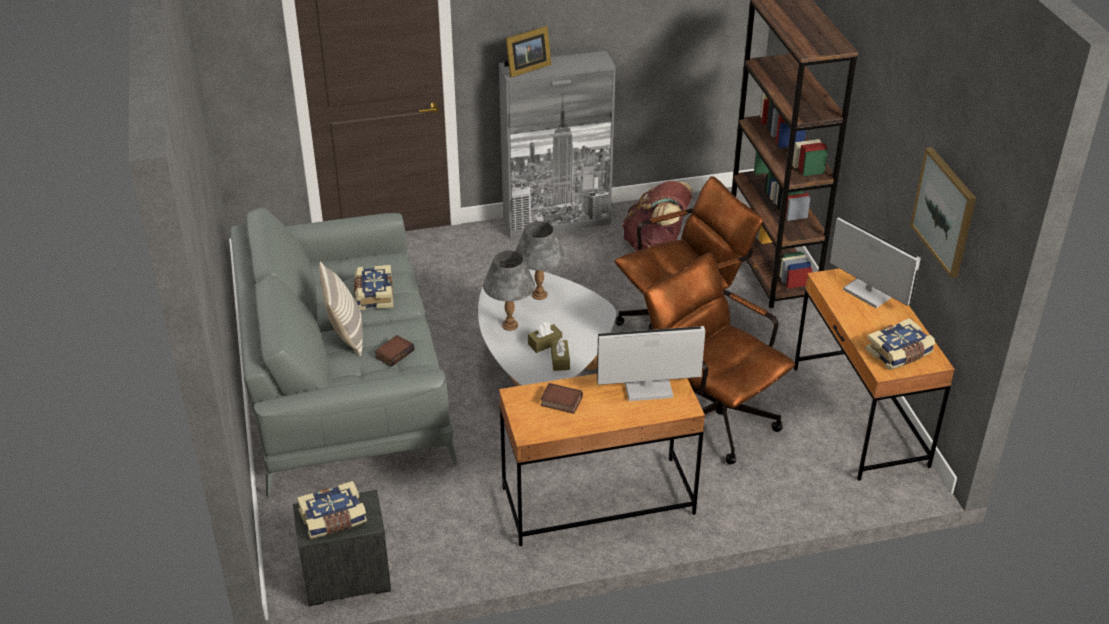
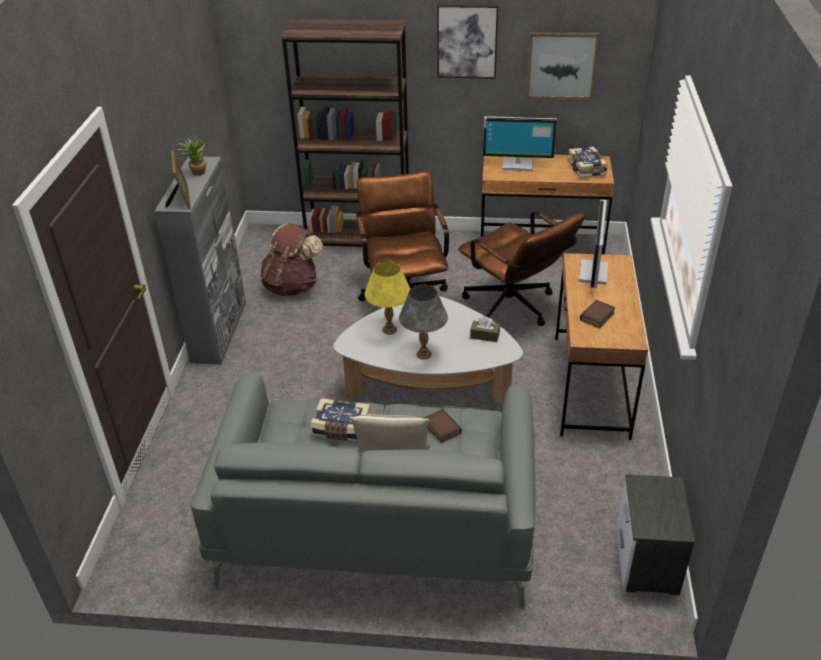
camera: 70 degrees left, 0 degrees up
(333, 519) = (661, 510): book -> none
(539, 294) = (389, 329): grey table lamp -> yellow table lamp
(545, 343) = (458, 339): brown tissue box -> none
(577, 63) = (196, 172): none -> potted plant
(711, 416) = (514, 309): brown office chair -> brown office chair turned 105 degrees counterclockwise
(867, 293) = (517, 164): monitor -> monitor turned 150 degrees counterclockwise
(893, 117) = (467, 41): none -> picture

